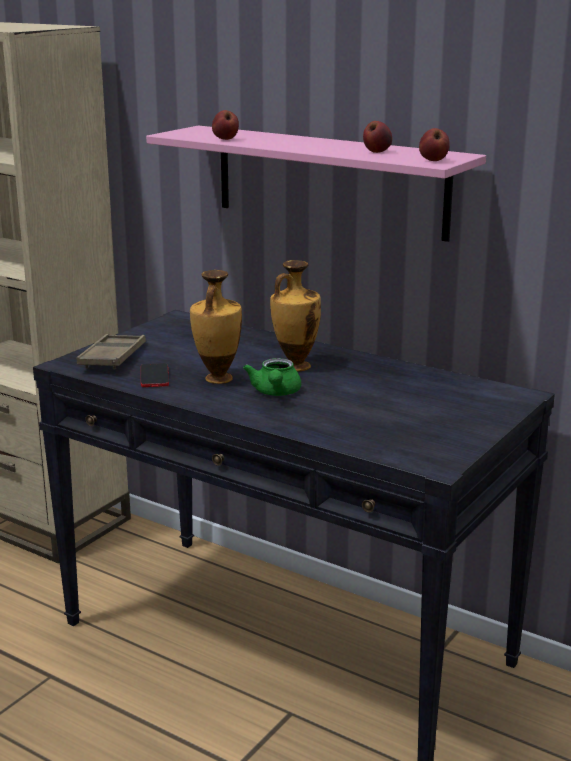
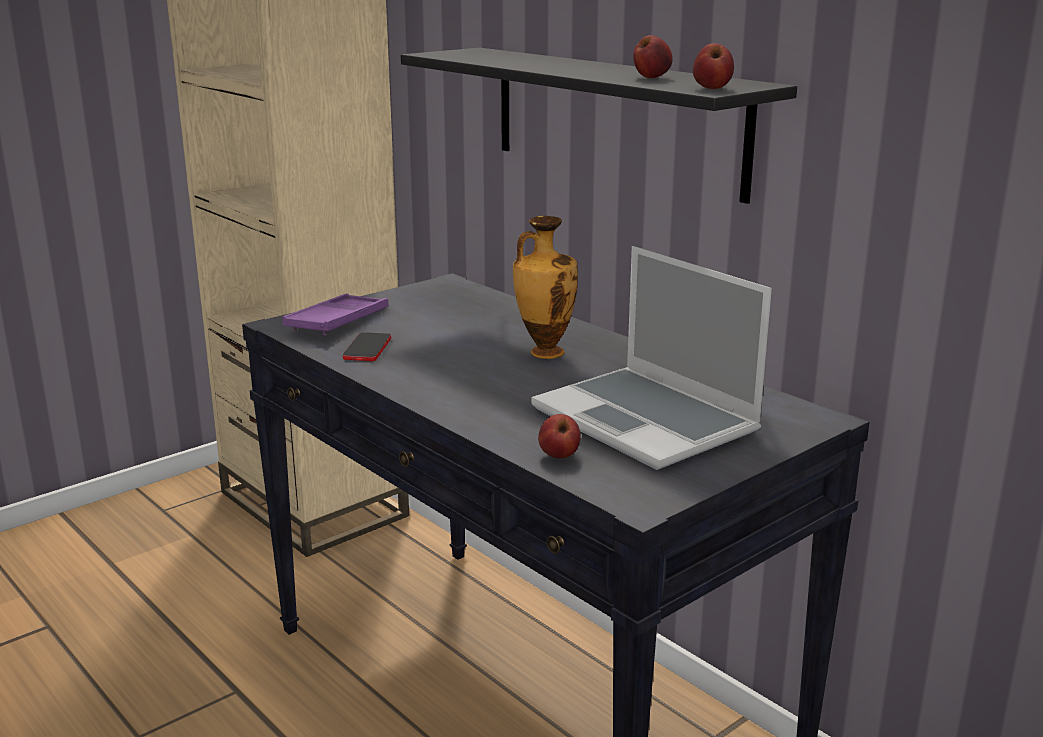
camera: 15 degrees right, 0 degrees up
(113, 357) = (337, 322): brown tray -> purple tray
(217, 379) = (438, 359): vase -> none
(225, 139) = (484, 60): apple -> apple (559, 455)
(275, 393) = (496, 383): green teapot -> none
(329, 181) = (615, 119): pink shelf -> black shelf
(405, 409) = (648, 421): none -> laptop

